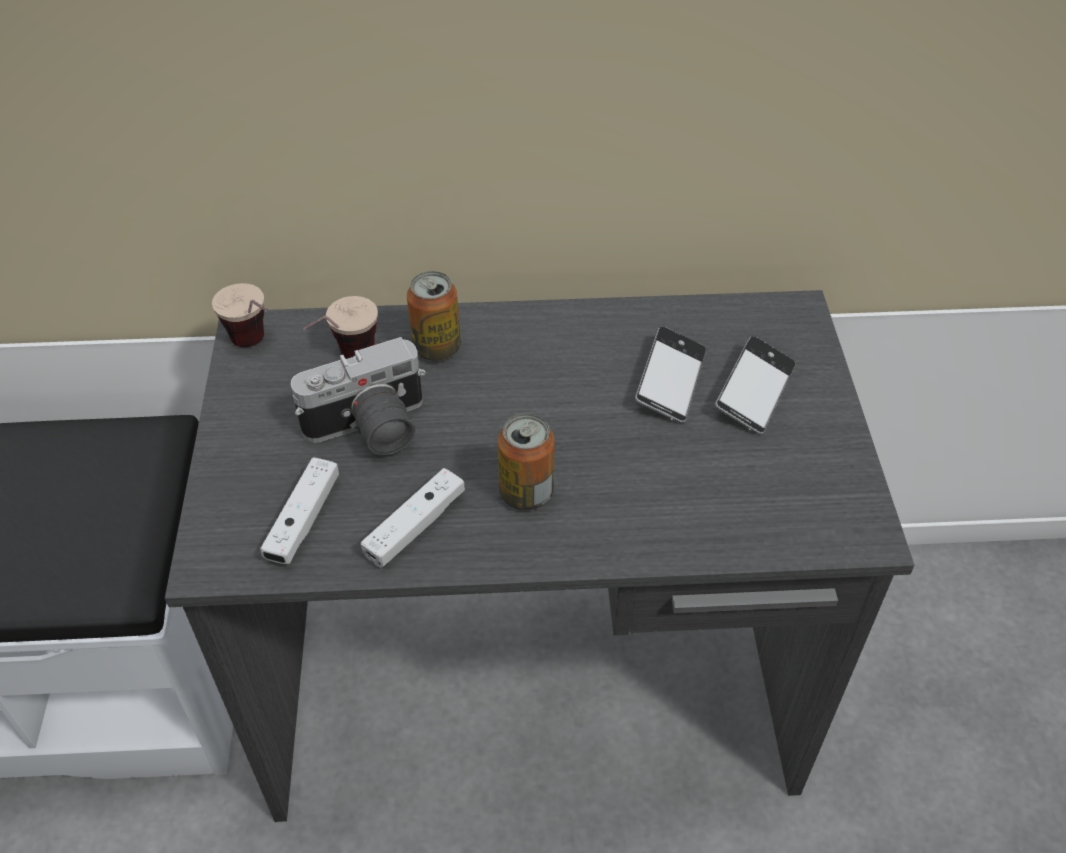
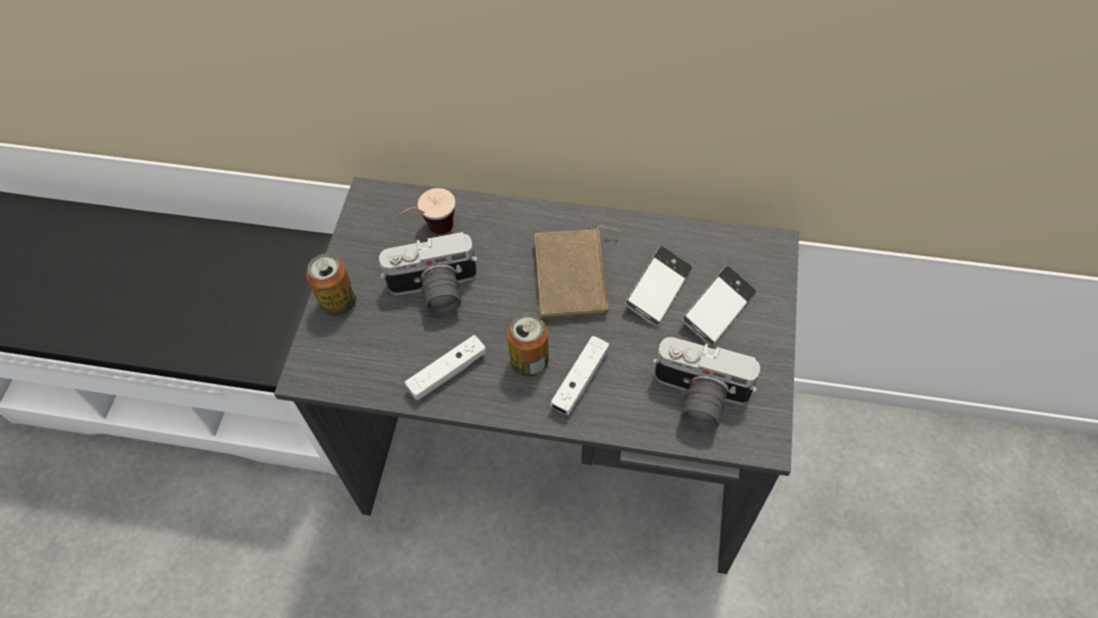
camera: 15 degrees right, 10 degrees up
(258, 348) = (373, 211): cup -> none
(303, 520) = (374, 353): white game controller -> white game controller (580, 380)
(436, 348) = (497, 233): can -> can (338, 302)
(556, 383) = (574, 277): none -> brown book
(764, 499) = (697, 398): none -> camera

